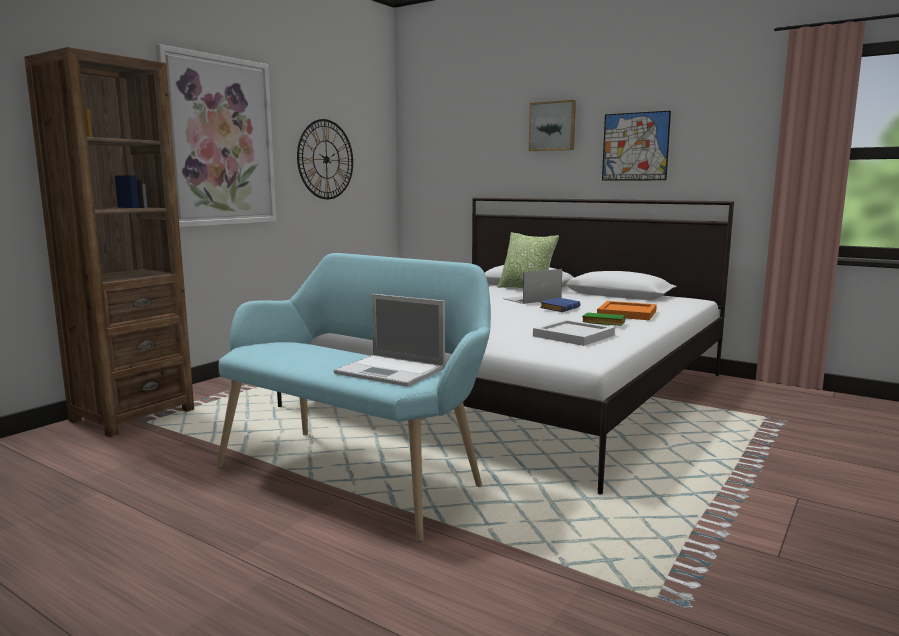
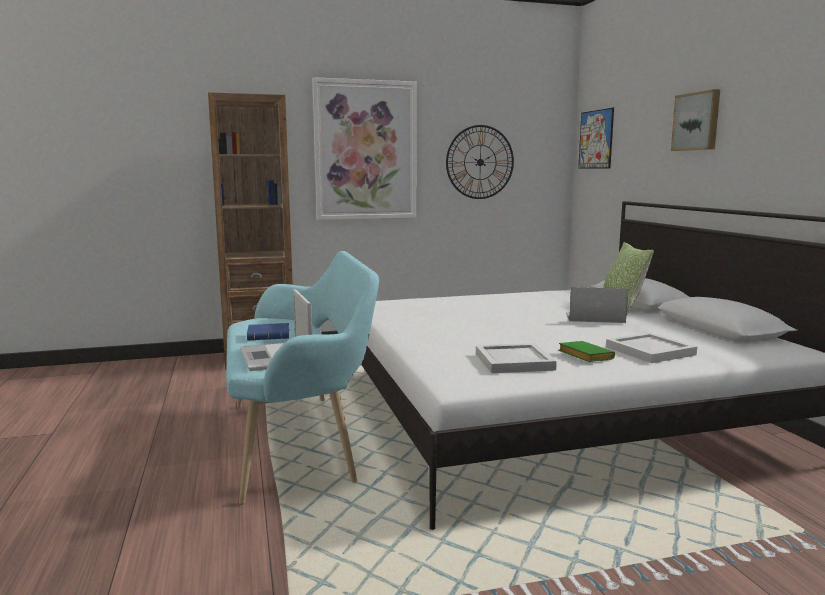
camera: 40 degrees right, 0 degrees up
(559, 308) = (591, 332): blue book -> blue book (270, 336)
(626, 313) = (648, 351): orange tray -> white tray
(635, 146) = (776, 144): picture -> picture (595, 139)

